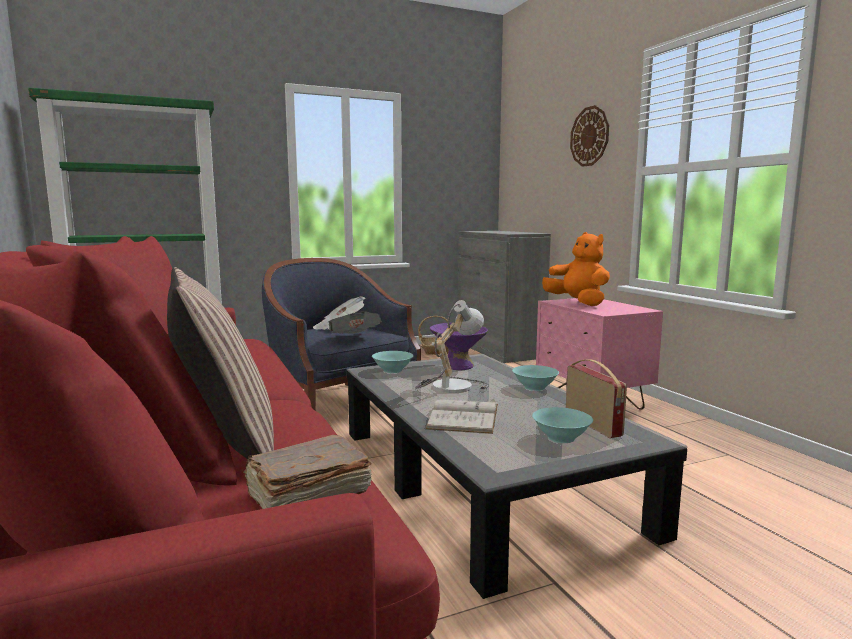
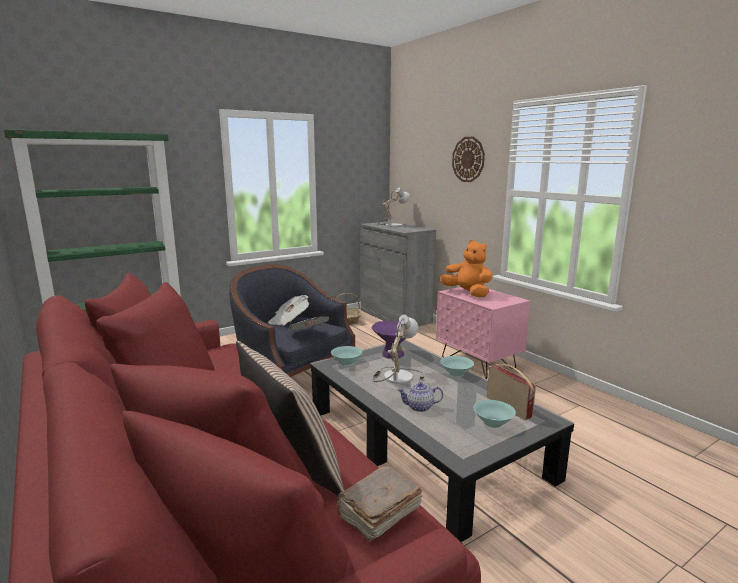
camera: 10 degrees left, 5 degrees up
(463, 416) = (419, 407): white book -> teapot
(498, 231) = (393, 225): none -> table lamp

